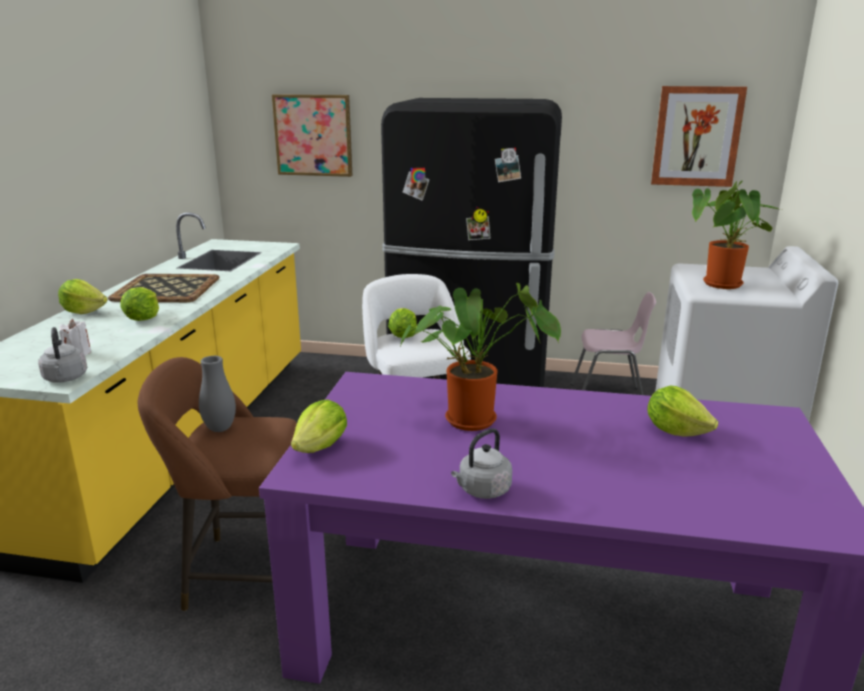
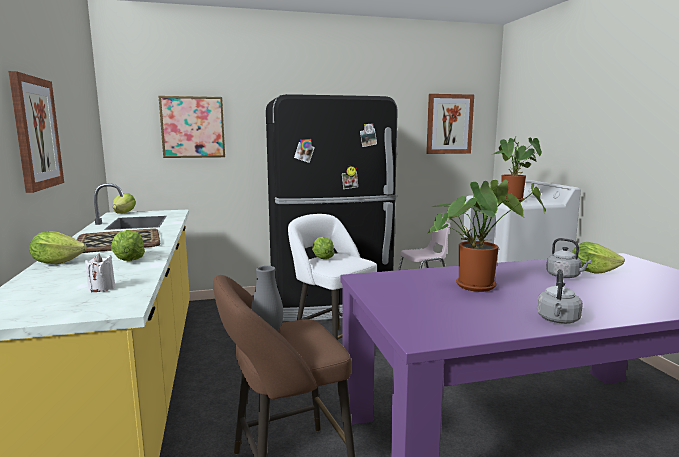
camera: 25 degrees left, 10 degrees down
(65, 379) = (121, 307): grey kettle -> grey kettle (564, 276)
(78, 170) = (36, 133): none -> picture
(321, 447) = (406, 318): lettuce -> lettuce (124, 213)

